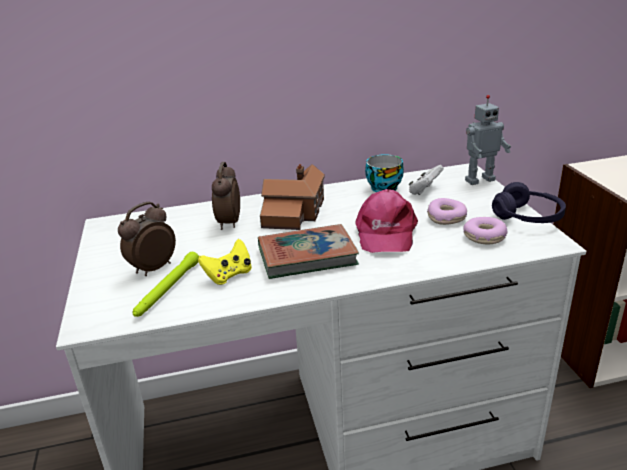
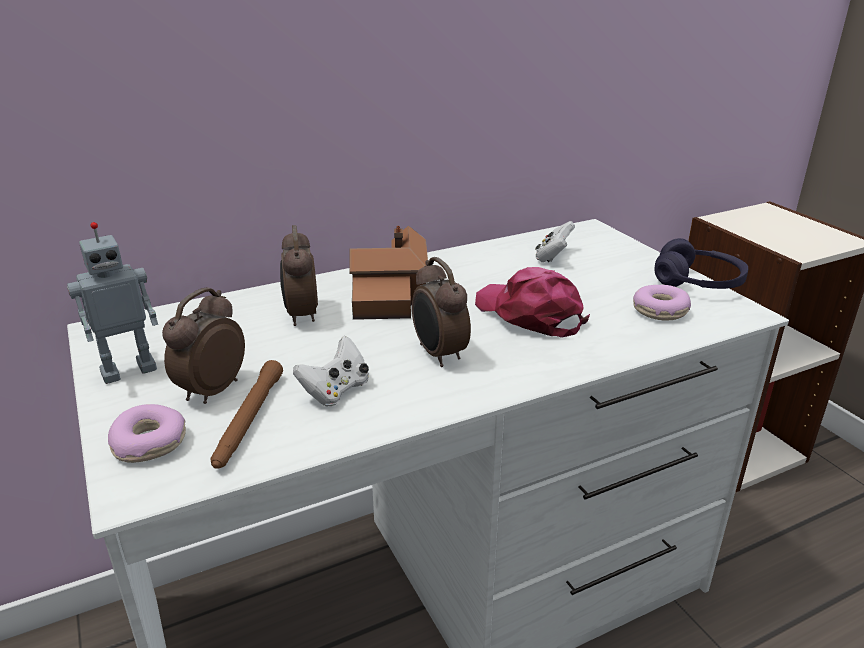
camera: 15 degrees left, 0 degrees up
(167, 289) = (248, 421): green flashlight -> brown flashlight
(229, 275) = (336, 391): yellow game controller -> white game controller
(307, 256) = (438, 354): book -> alarm clock
(383, 187) = (497, 254): cup -> none
(385, 232) = (529, 314): pink cap -> pink cap turned 150 degrees clockwise
(446, 217) = (598, 289): donut -> donut (150, 443)
(479, 180) = (614, 239): toy robot -> toy robot (128, 370)

